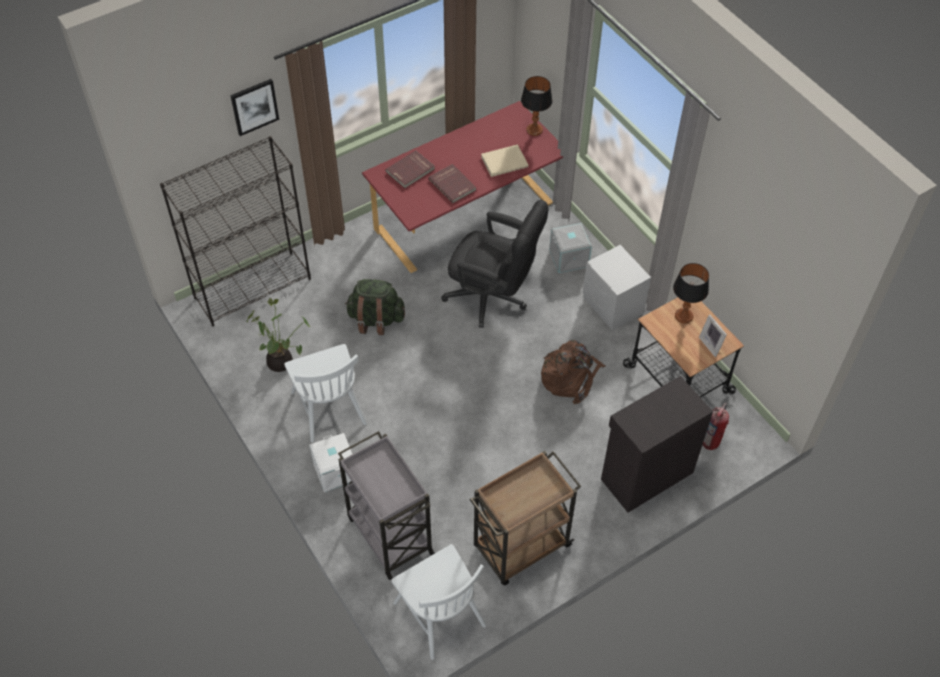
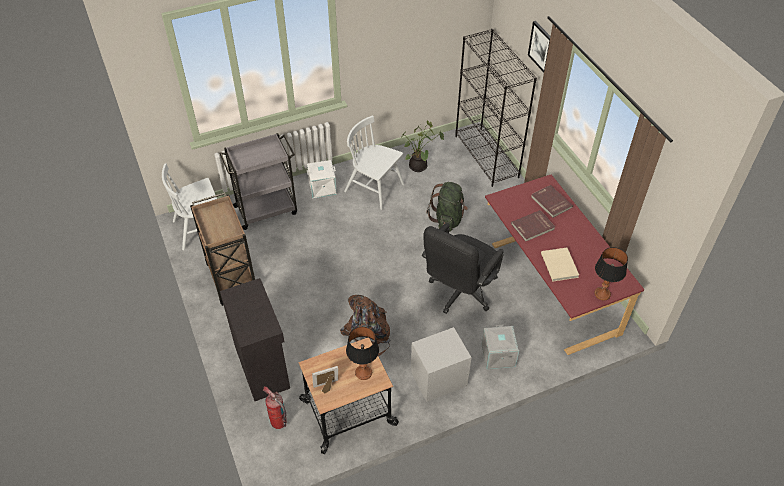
camera: 100 degrees right, 5 degrees down
(328, 407) = (374, 188): white chair -> white chair turned 45 degrees clockwise

